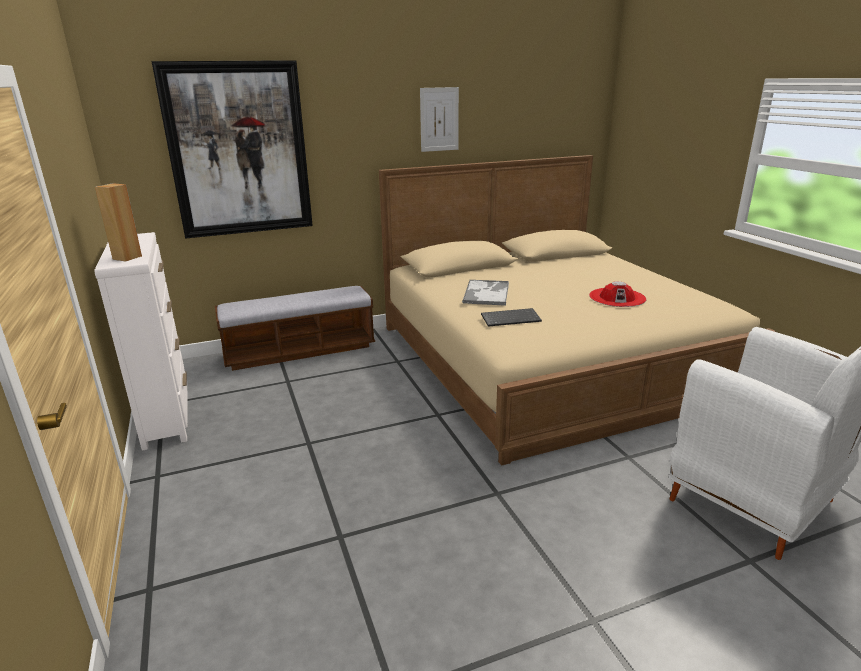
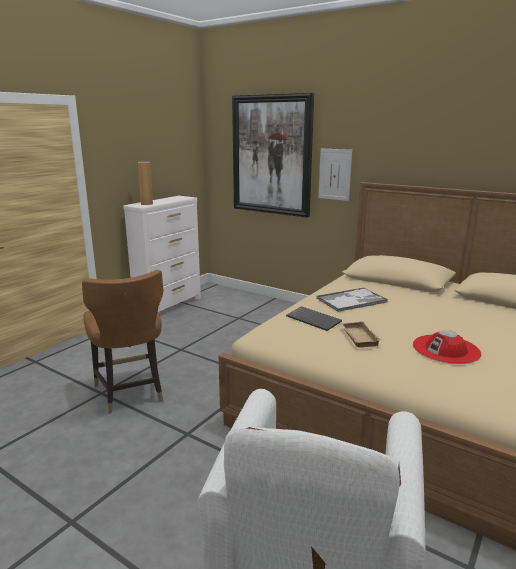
camera: 55 degrees right, 5 degrees down
(300, 351) = (278, 307): bench -> none
(367, 510) = (131, 392): none -> brown chair
(439, 119) = (427, 144): picture -> picture (335, 174)
(566, 315) = (357, 337): none -> beige tray

